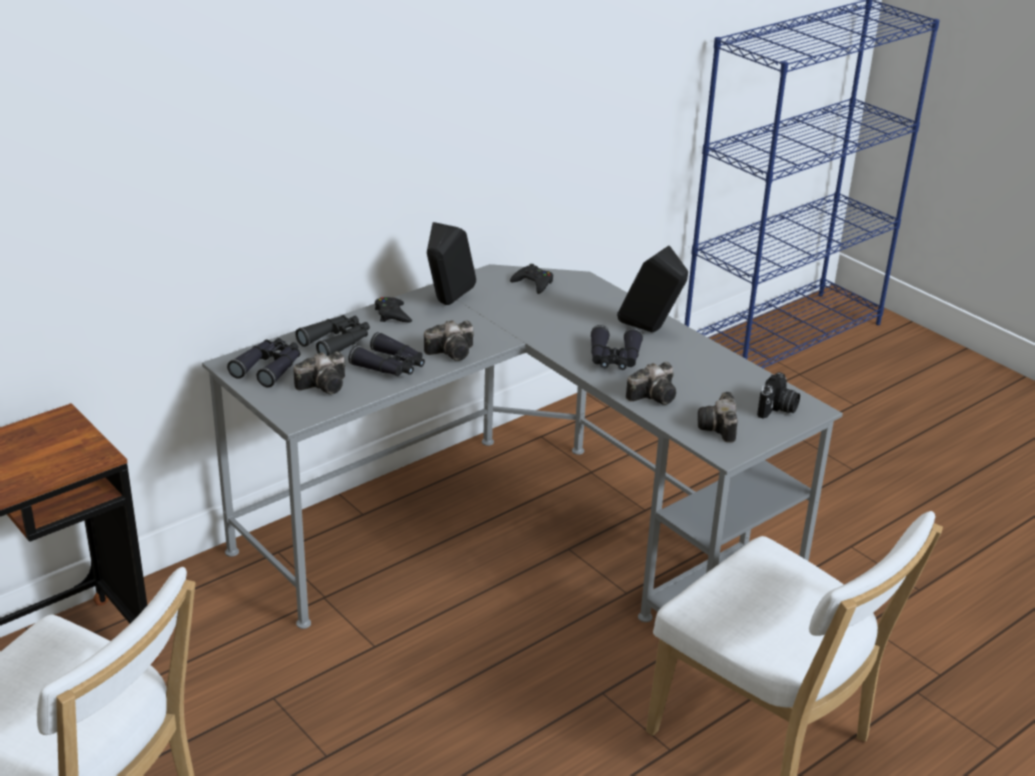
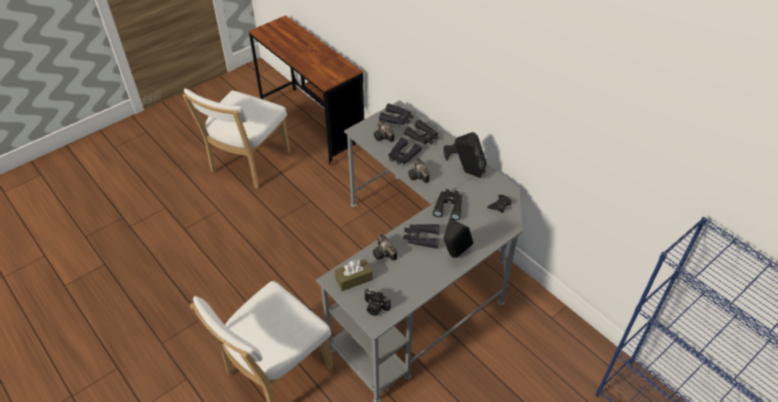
camera: 90 degrees right, 15 degrees up
(536, 328) = (448, 206): none -> black binoculars
(719, 429) = (354, 279): camera -> brown tissue box

